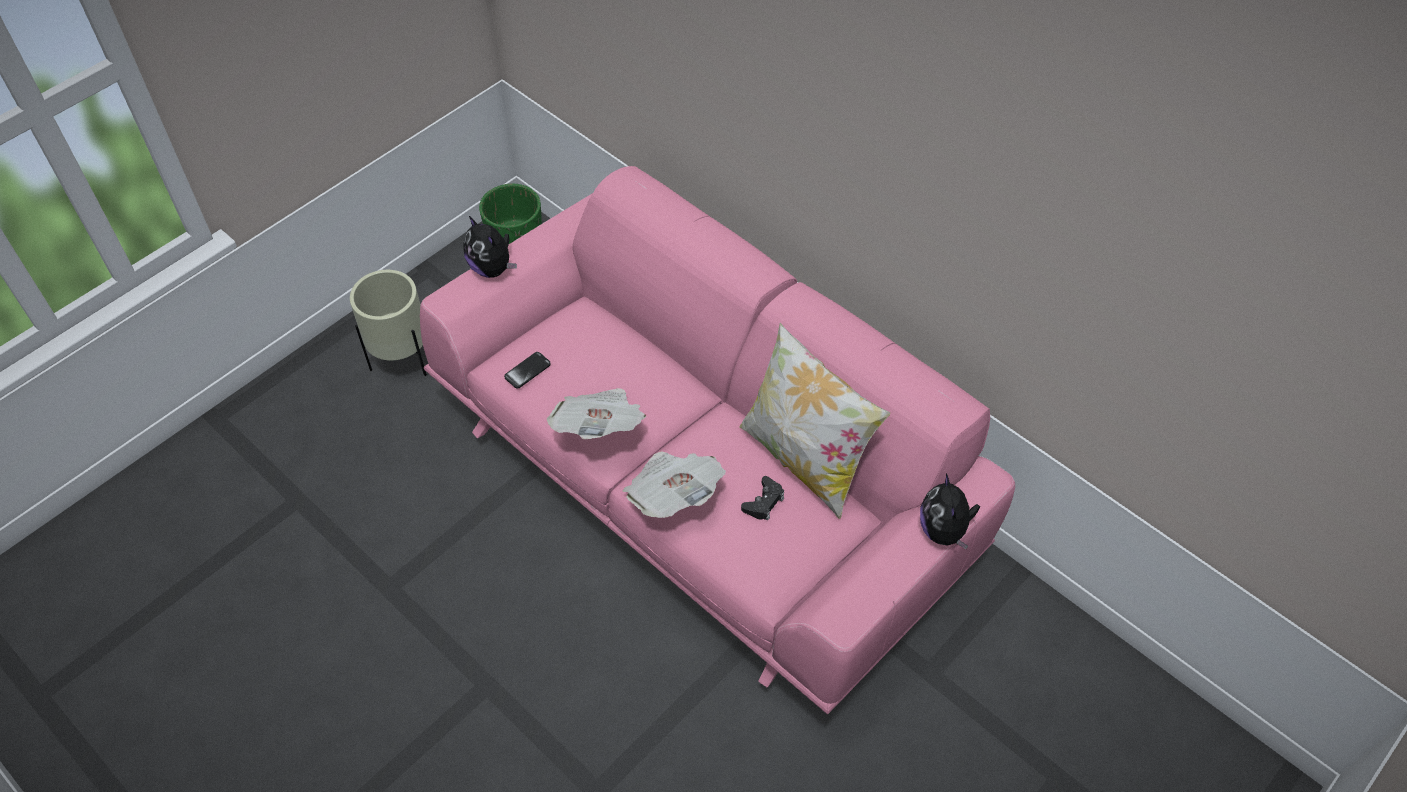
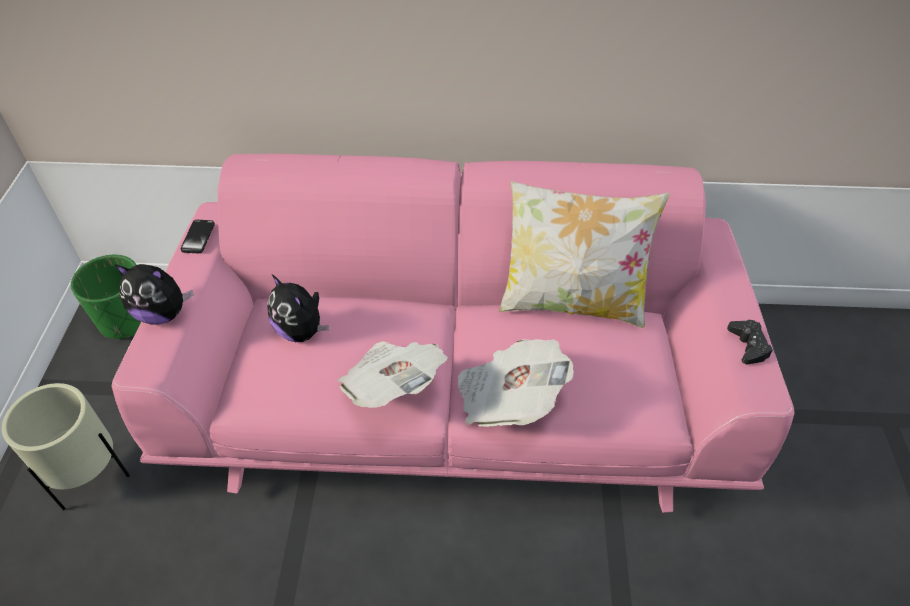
camera: 40 degrees left, 5 degrees down
(527, 371) = (276, 383): phone -> phone (198, 237)
(763, 502) = (586, 351): black game controller -> black game controller (748, 345)
(944, 530) = (735, 278): plush toy -> plush toy (301, 331)

